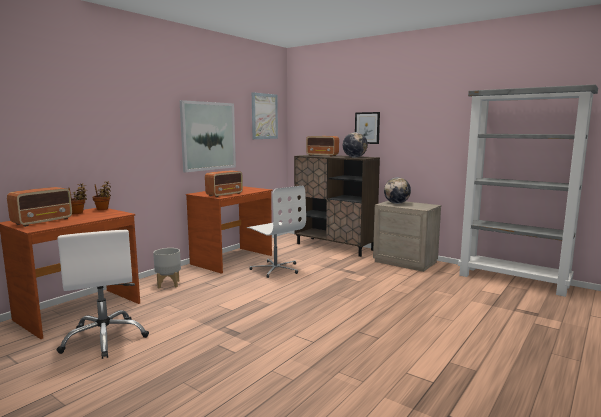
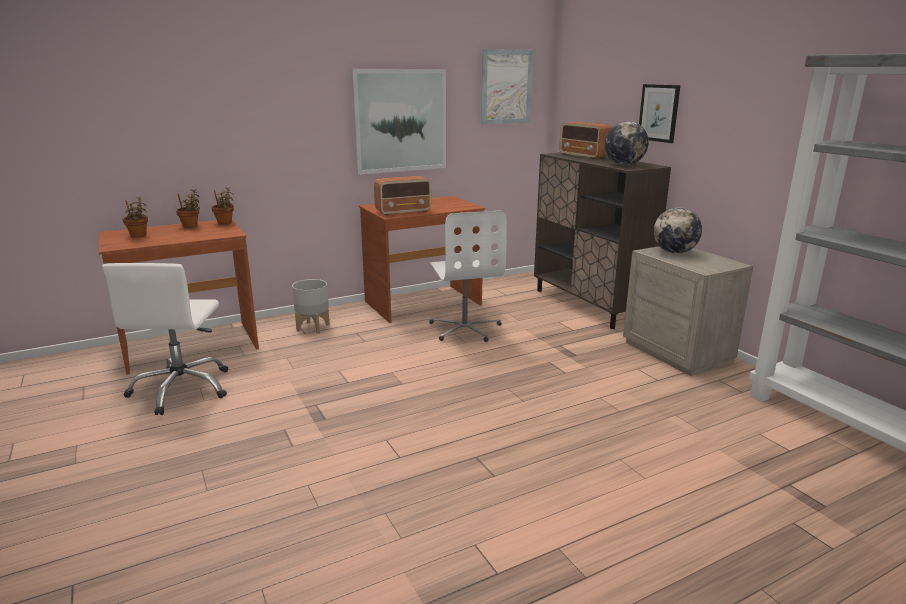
camera: 25 degrees right, 10 degrees up
(43, 221) = (138, 236): radio -> potted plant

